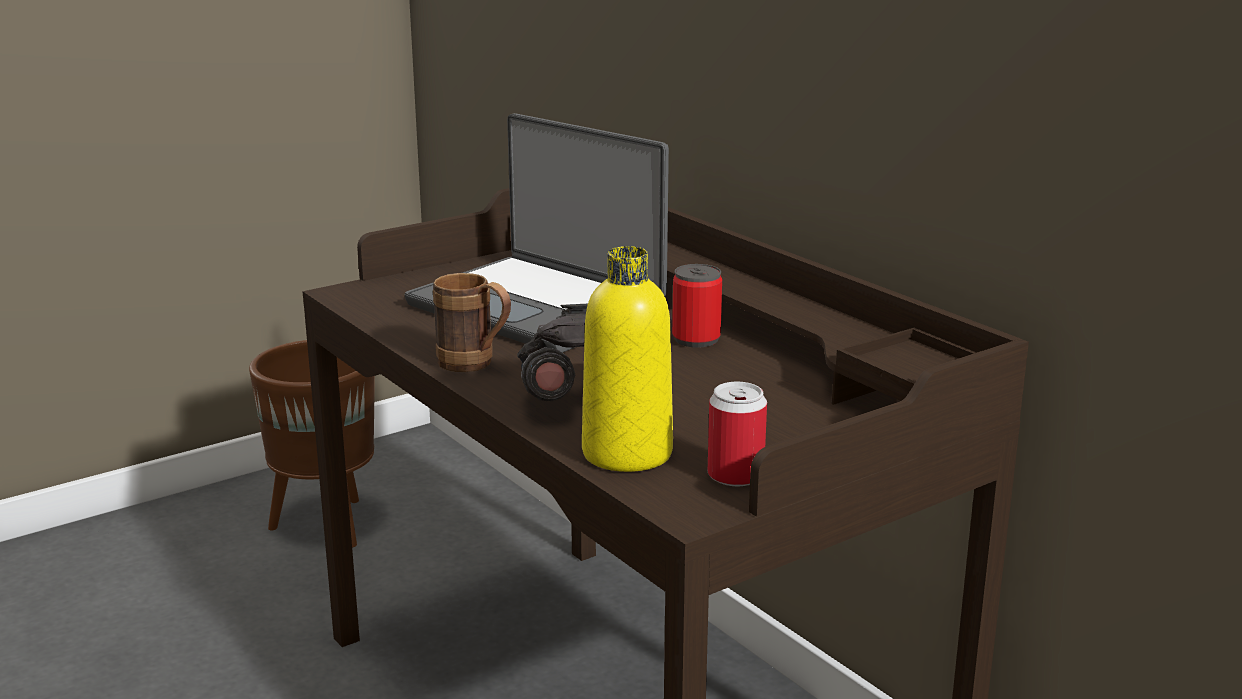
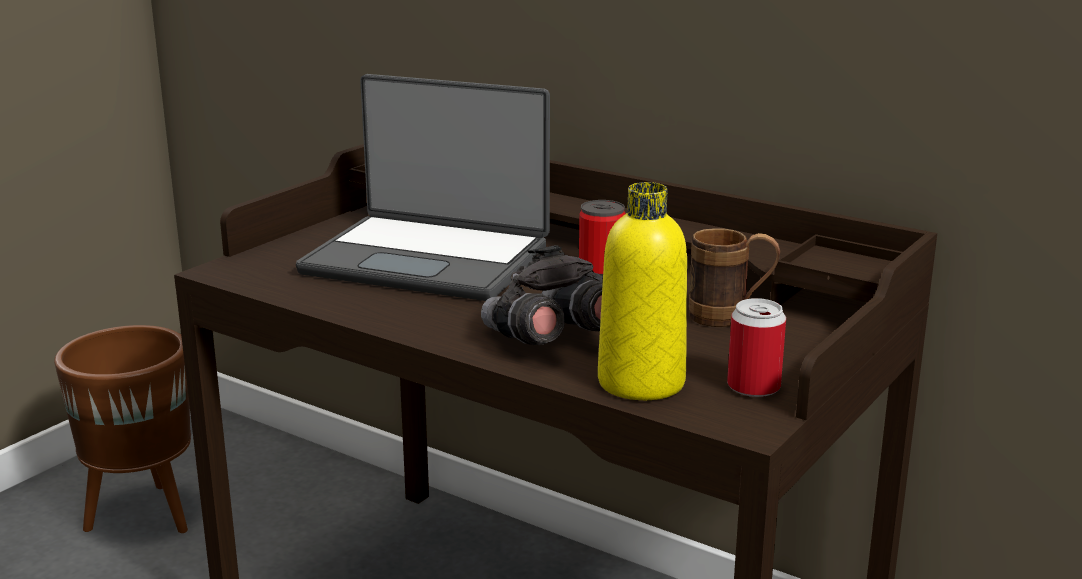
camera: 20 degrees left, 0 degrees up
(475, 365) = (421, 322): brown mug -> brown mug (730, 318)

